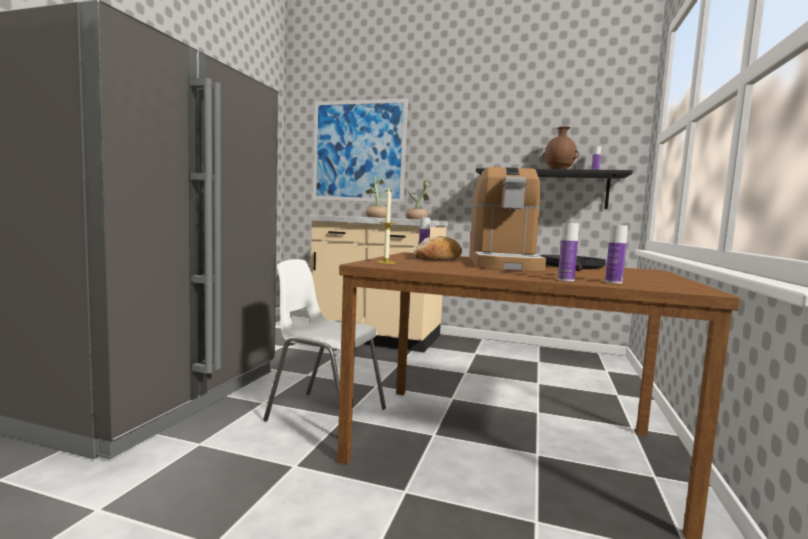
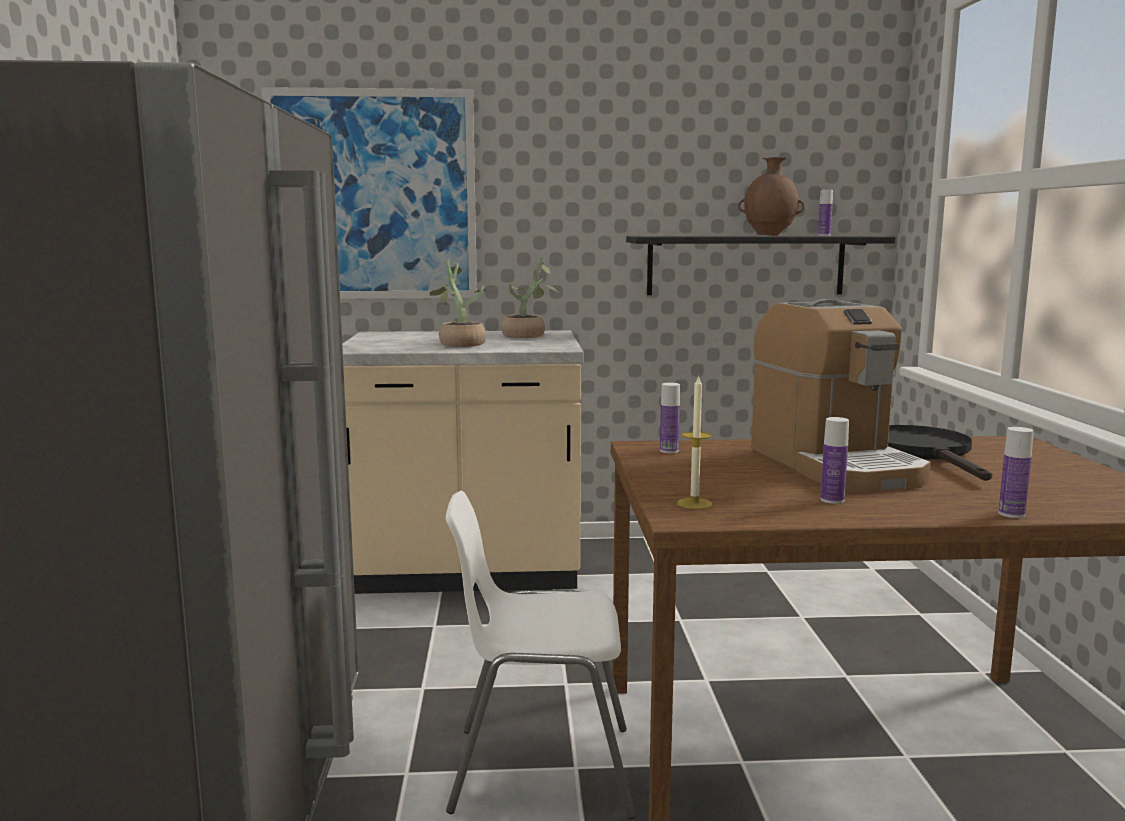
camera: 20 degrees left, 5 degrees up
(438, 259) = (719, 464): bread -> none
(613, 282) = (1065, 506): bottle -> bottle (832, 500)

